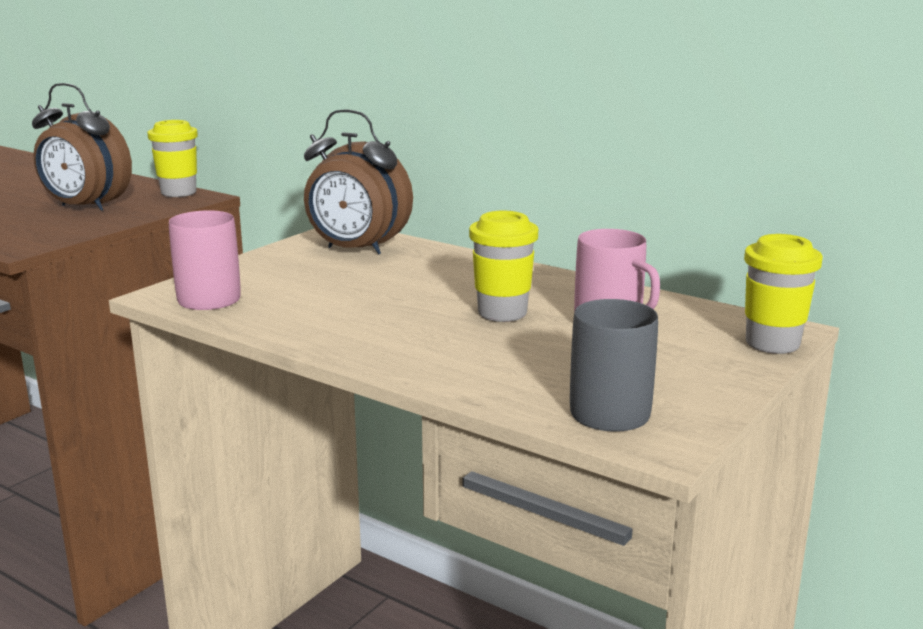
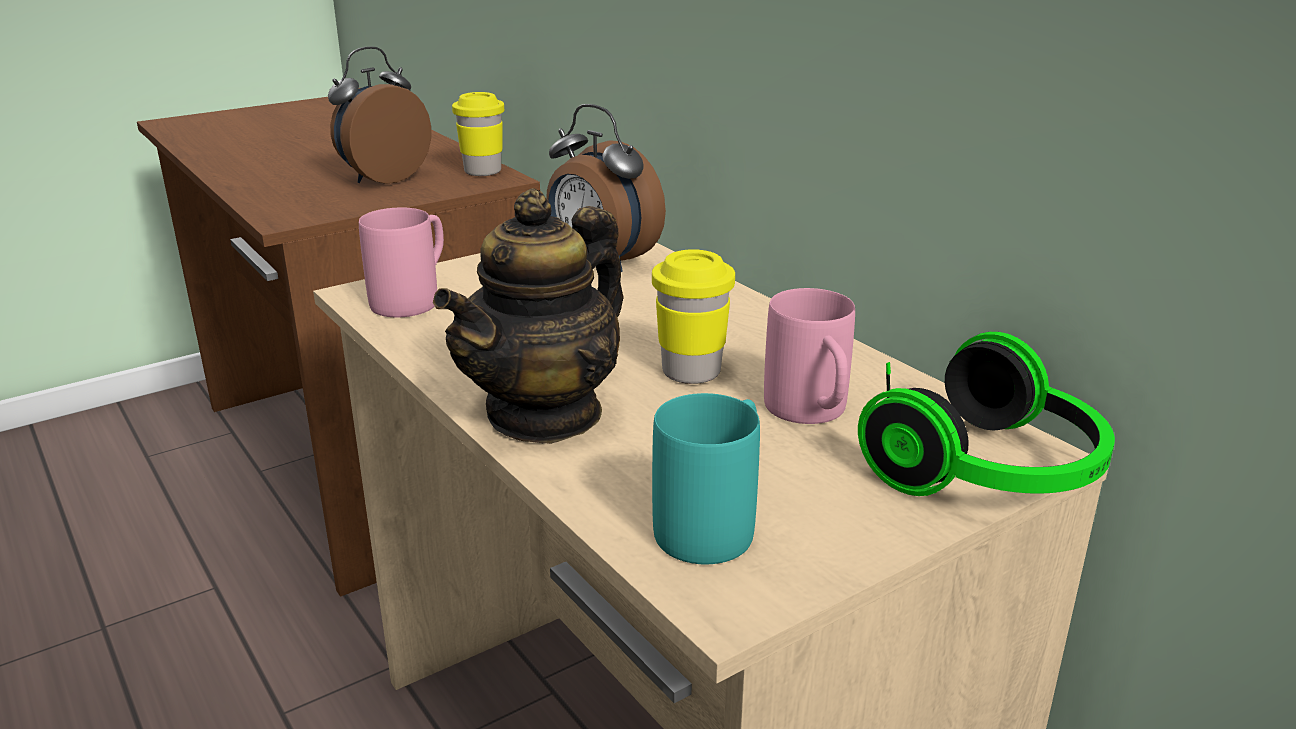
camera: 20 degrees right, 5 degrees up
(84, 207) = (382, 178): alarm clock -> alarm clock turned 90 degrees clockwise
(413, 357) = (545, 413): none -> teapot
(611, 404) = (715, 522): grey mug -> turquoise mug
(772, 344) = (992, 473): yellow cup -> headphones

